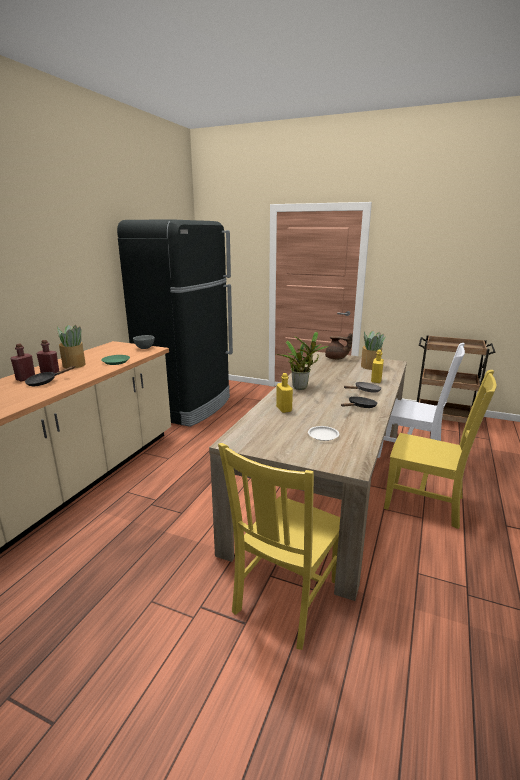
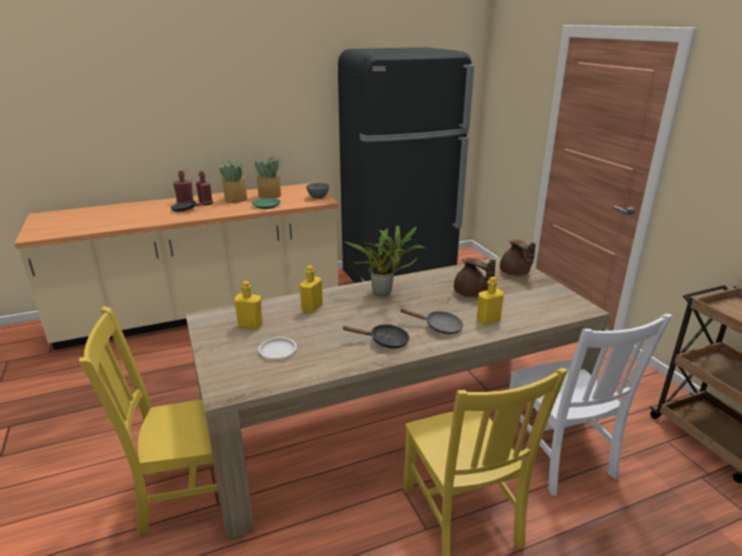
camera: 45 degrees right, 5 degrees up
(273, 432) = (250, 325): none -> yellow bottle
(341, 373) = (470, 294): none -> brown teapot
(370, 366) = (533, 300): potted plant -> potted plant (270, 196)

